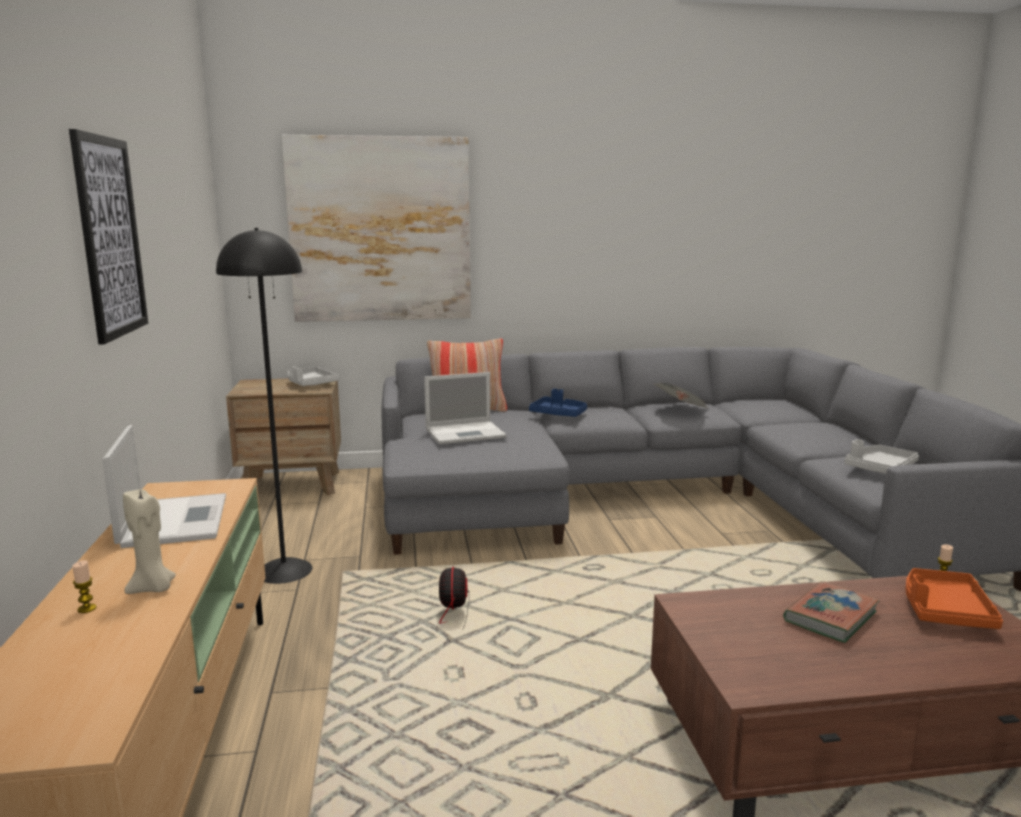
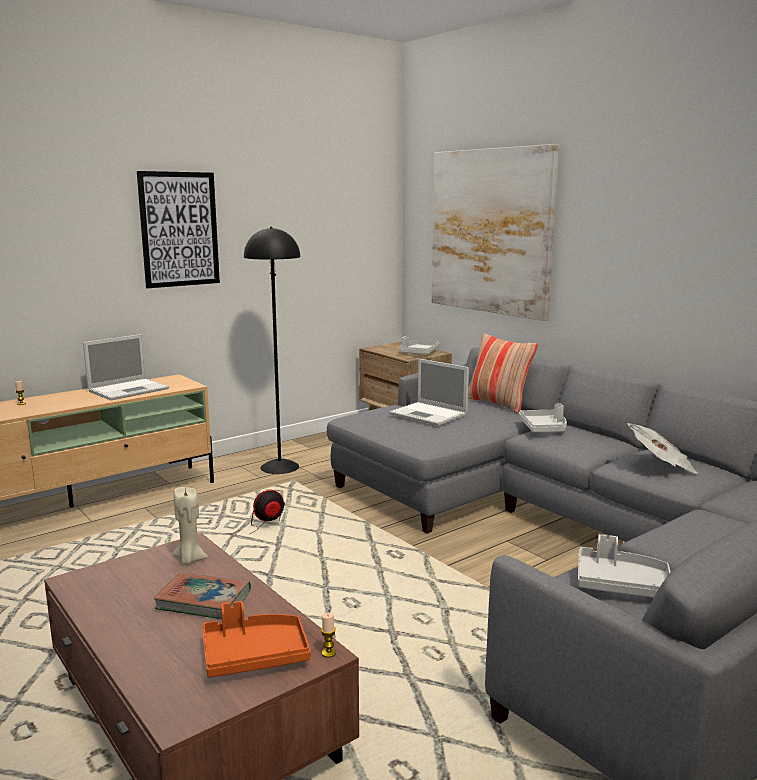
camera: 60 degrees right, 0 degrees up
(153, 589) = (45, 406): beige candle -> beige candle (190, 560)
(558, 414) = (544, 428): blue tray -> grey tray

